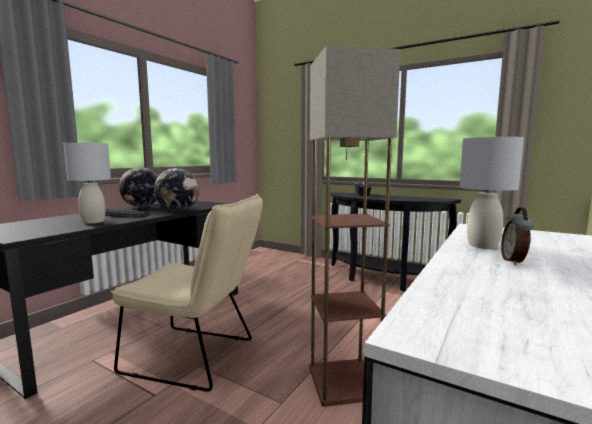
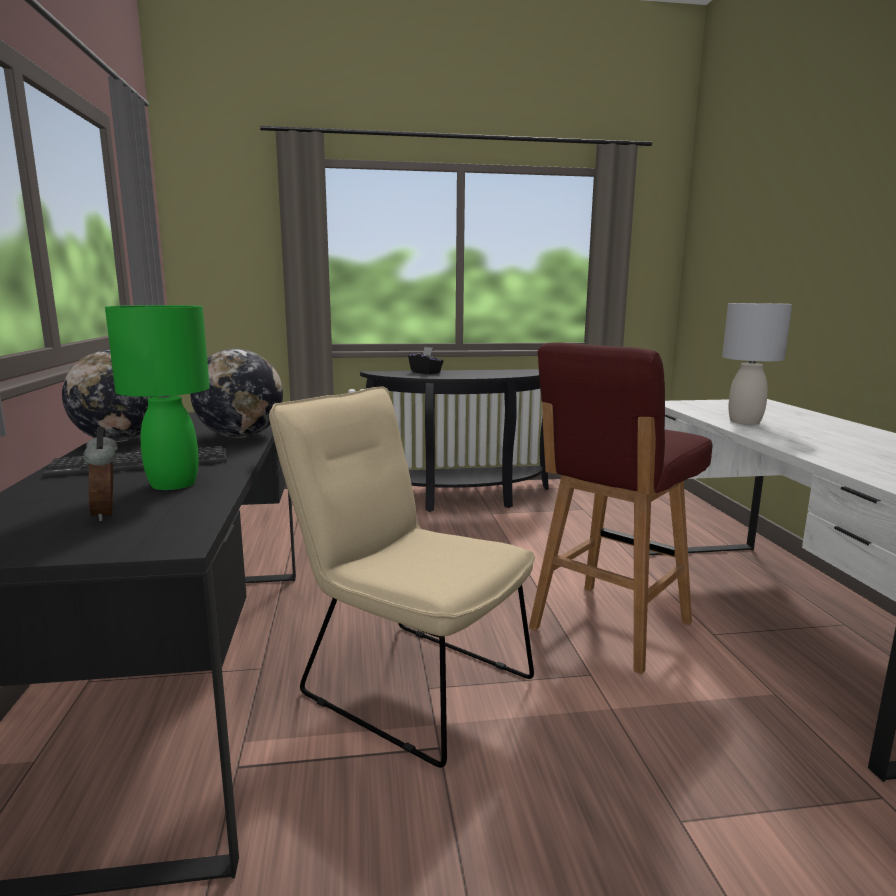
camera: 40 degrees left, 5 degrees up
(93, 222) = (174, 484): grey table lamp -> green table lamp
(196, 357) = (405, 680): beige chair -> beige chair turned 120 degrees counterclockwise
(342, 381) = (608, 626): floor lamp -> red stool
(514, 261) = (805, 432): alarm clock -> alarm clock (108, 514)

